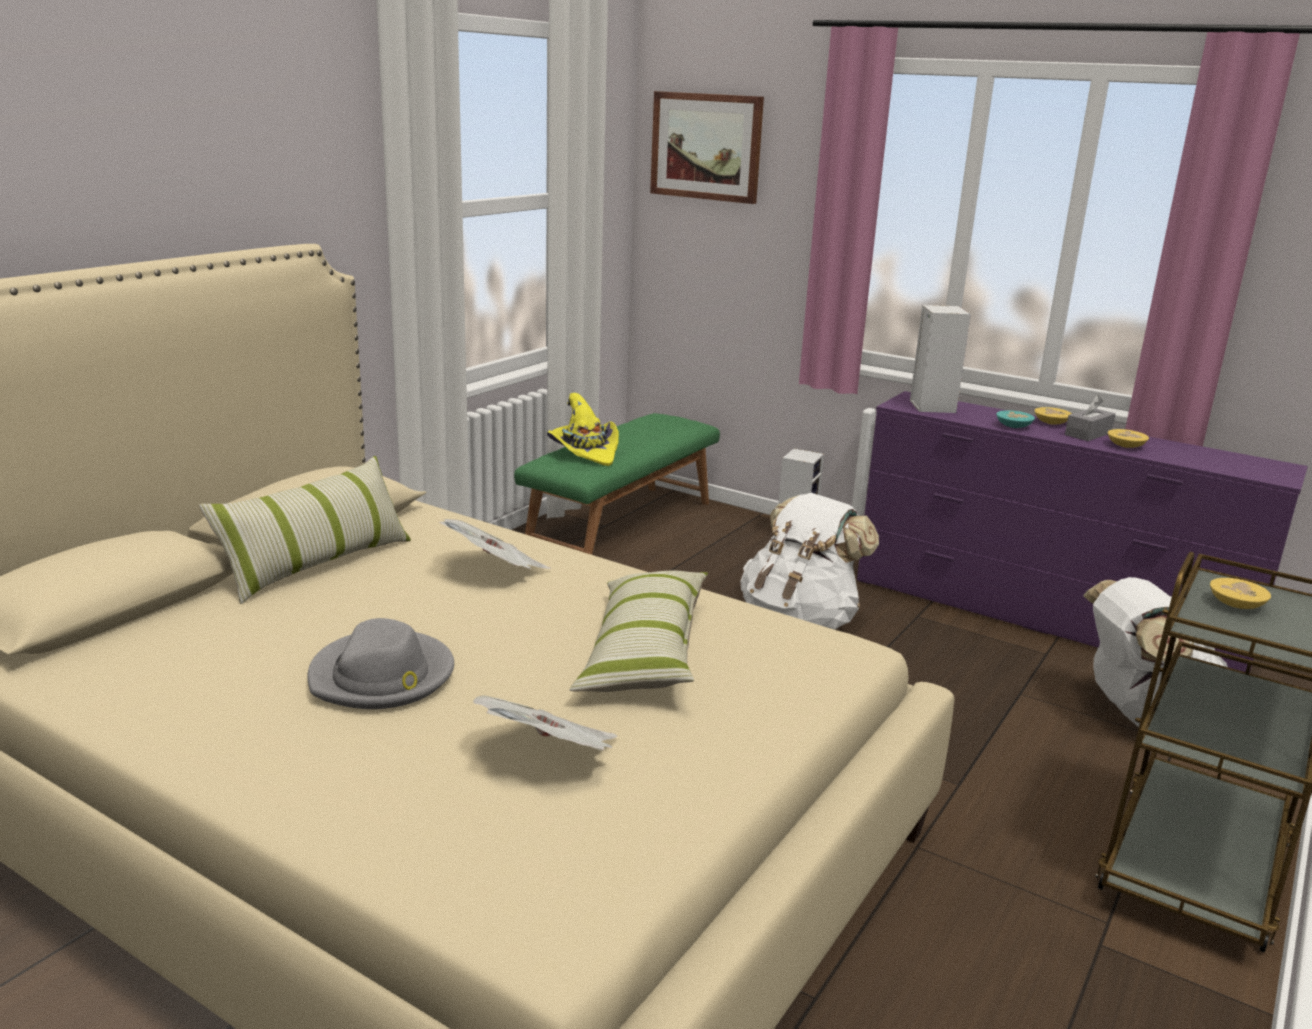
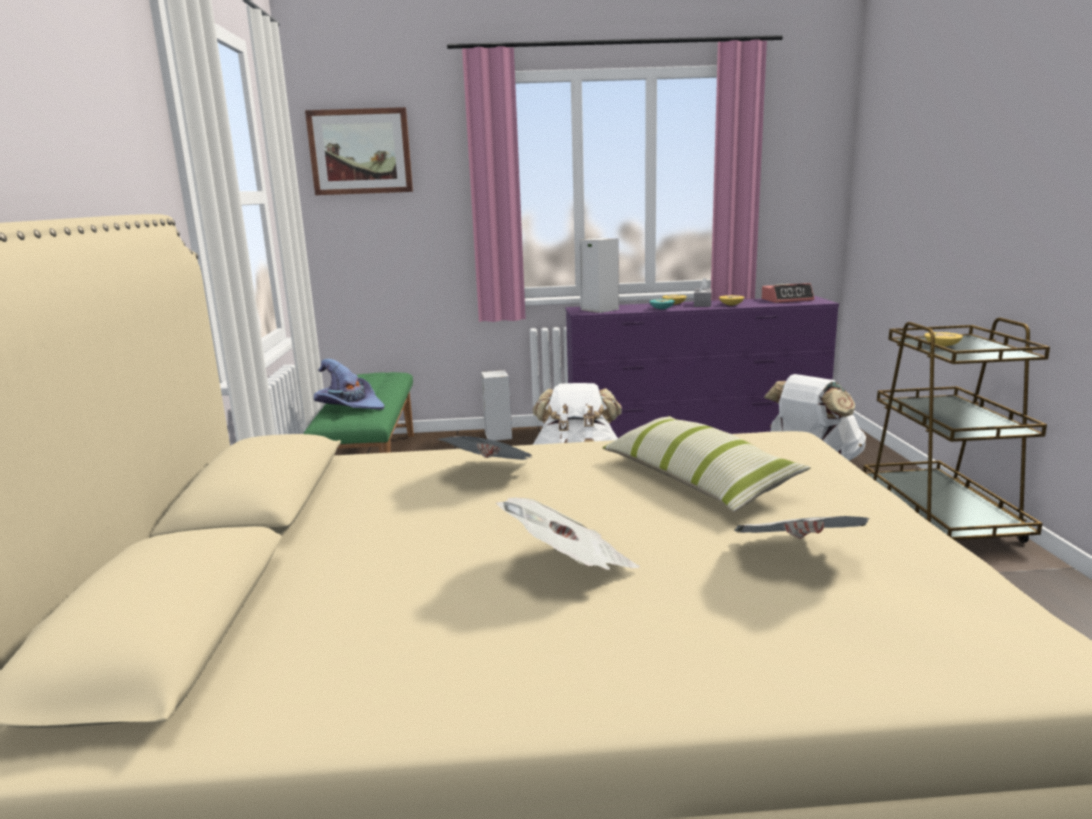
camera: 35 degrees left, 5 degrees down
(317, 564) = (328, 521): pillow -> none
(382, 676) = (570, 567): grey hat -> newspaper
(585, 452) = (349, 406): yellow hat -> purple hat
(1234, 461) = (787, 300): none -> alarm clock

